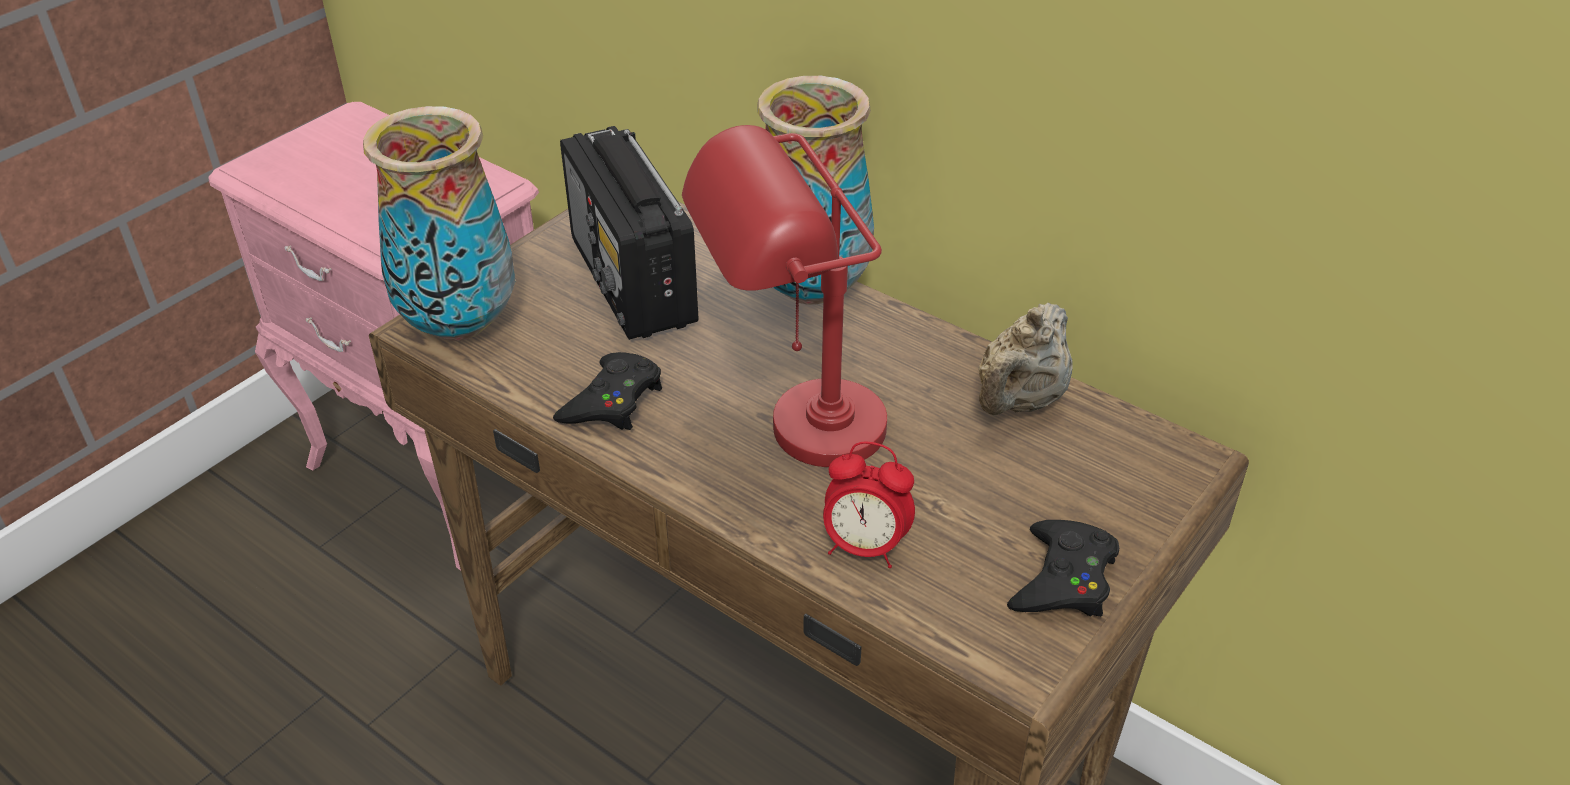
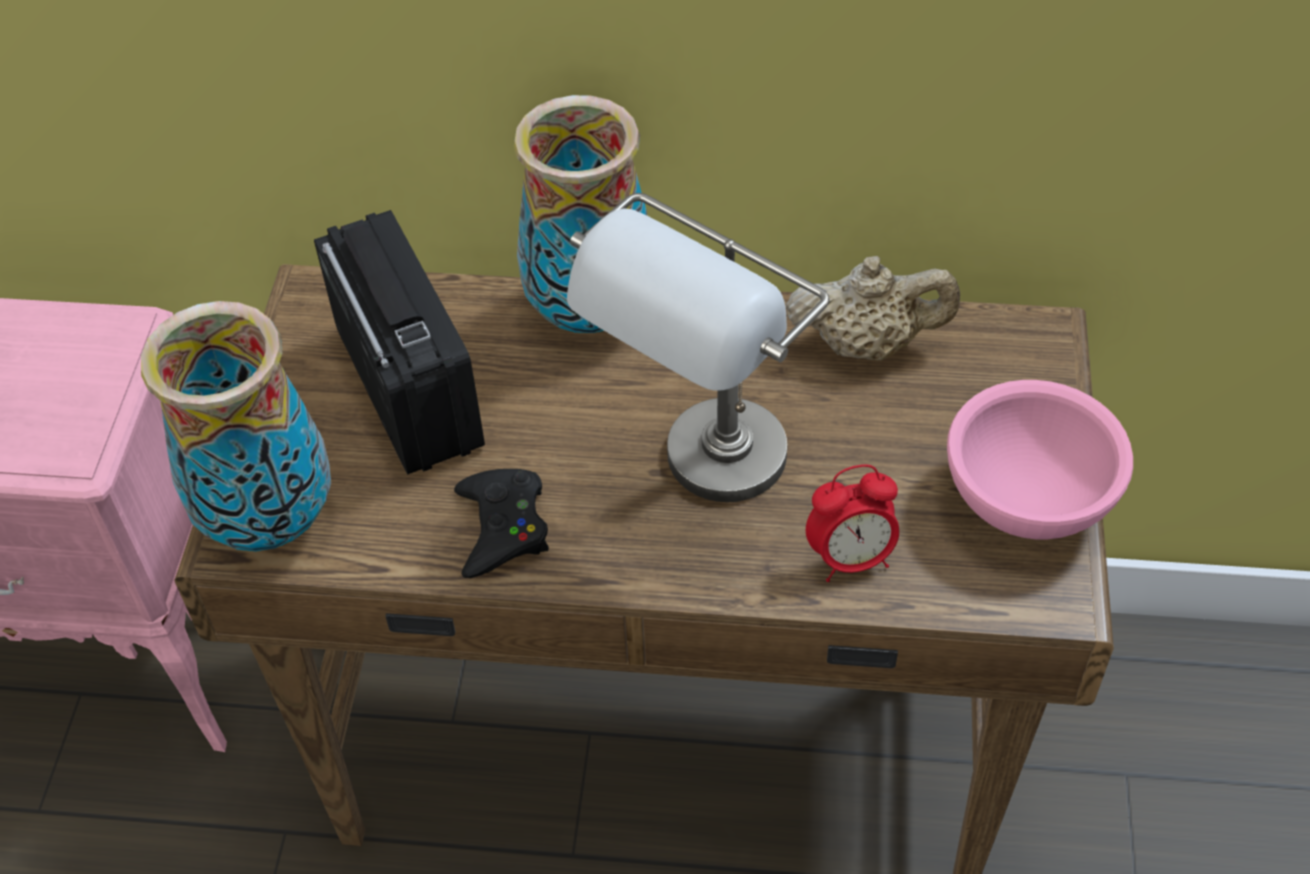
camera: 30 degrees left, 10 degrees up
(633, 282) = (408, 386): radio -> radio turned 150 degrees counterclockwise
(792, 440) = (704, 484): red table lamp -> grey table lamp
(1019, 401) = (867, 344): beige teapot -> beige teapot turned 90 degrees counterclockwise
(1063, 579) = (1029, 502): black game controller -> pink bowl

